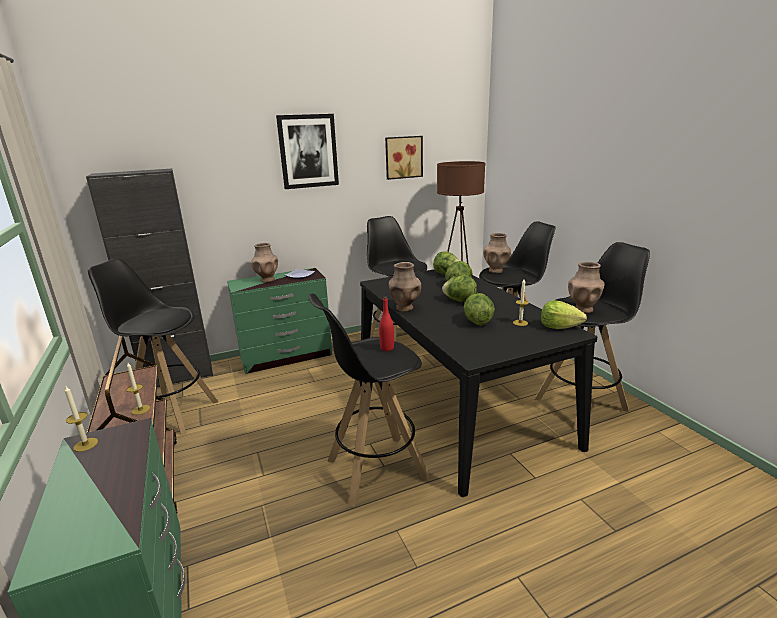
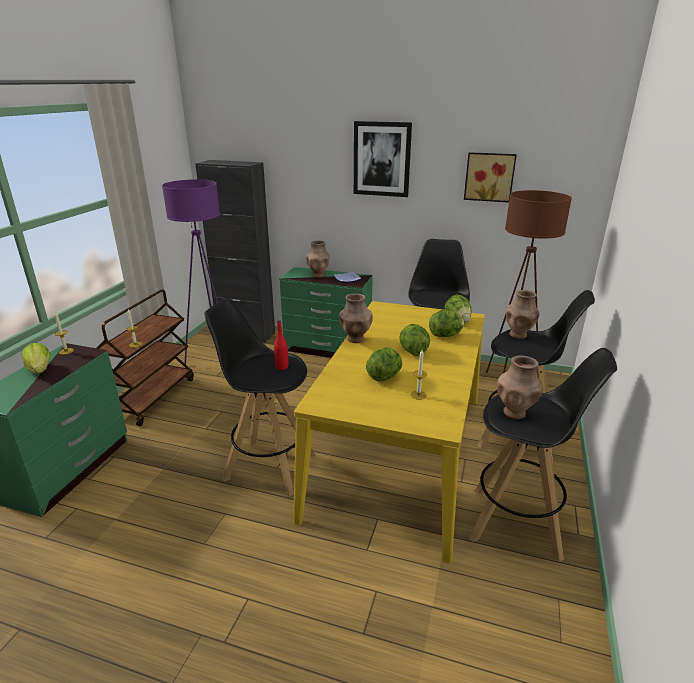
camera: 40 degrees right, 5 degrees up
(172, 413) = (213, 359): black stool -> purple floor lamp
(456, 402) = (399, 453): black dining table -> yellow dining table
(559, 327) = (444, 416): lettuce -> lettuce (40, 370)

